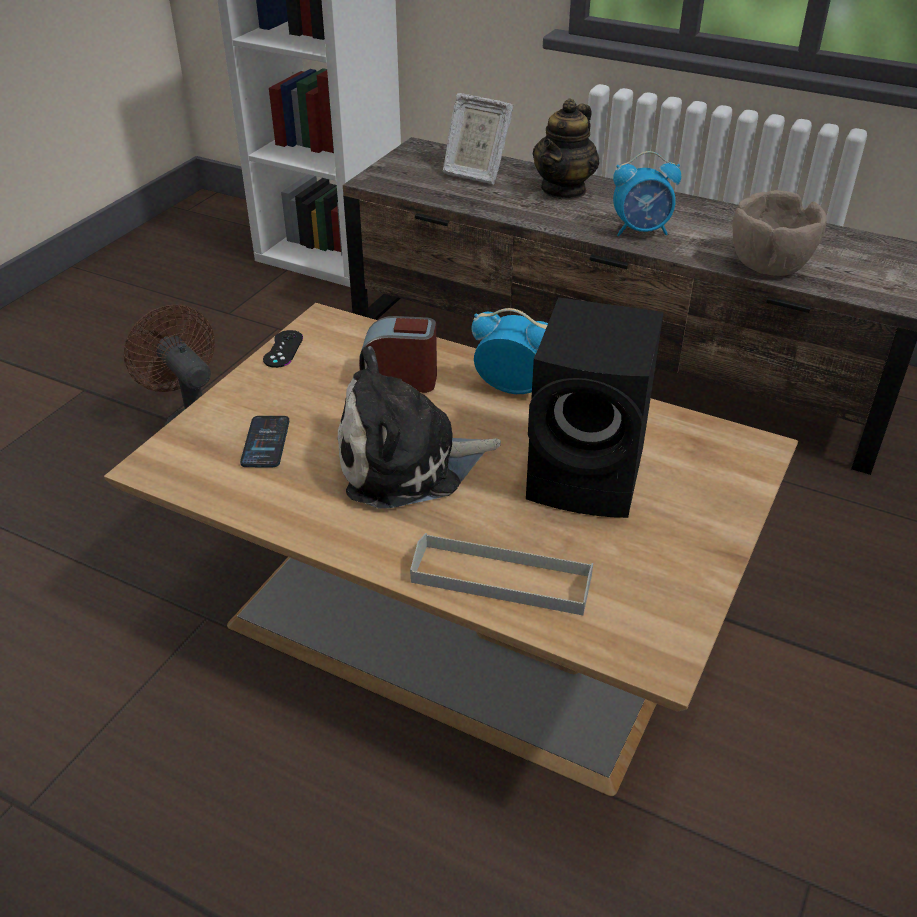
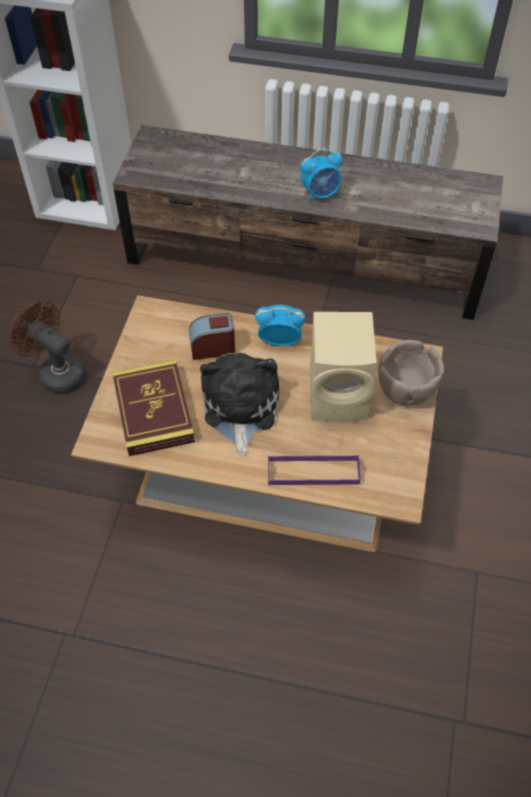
camera: 15 degrees left, 15 degrees up
(265, 442) = (153, 411): phone -> book
(283, 349) = (133, 338): black game controller -> none
(408, 463) = (239, 408): plush toy -> plush toy turned 120 degrees clockwise
(475, 173) = (198, 156): picture frame -> none
(501, 579) = (313, 472): grey tray -> purple tray
(564, 190) = (262, 163): teapot -> none
(590, 476) = (340, 395): black speaker -> beige speaker
(768, 265) = (403, 211): brown bowl -> brown bowl (405, 390)

